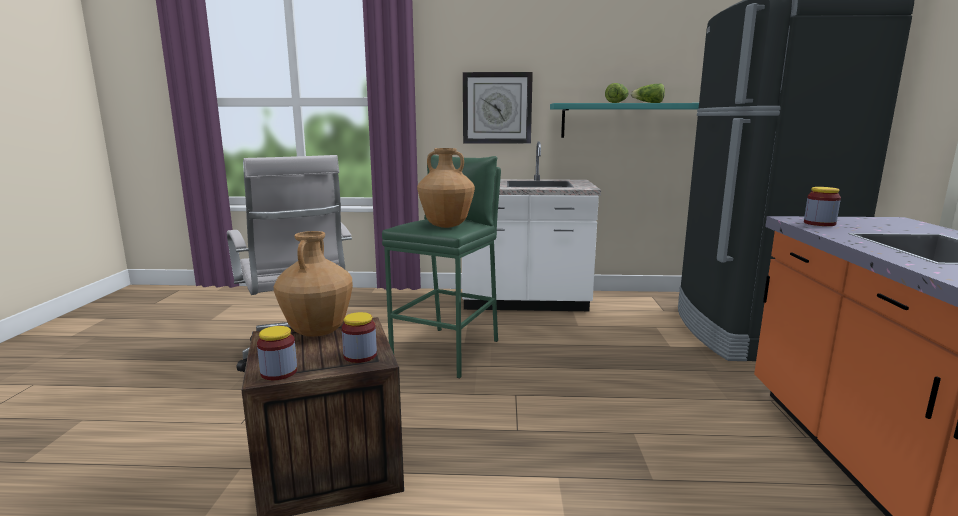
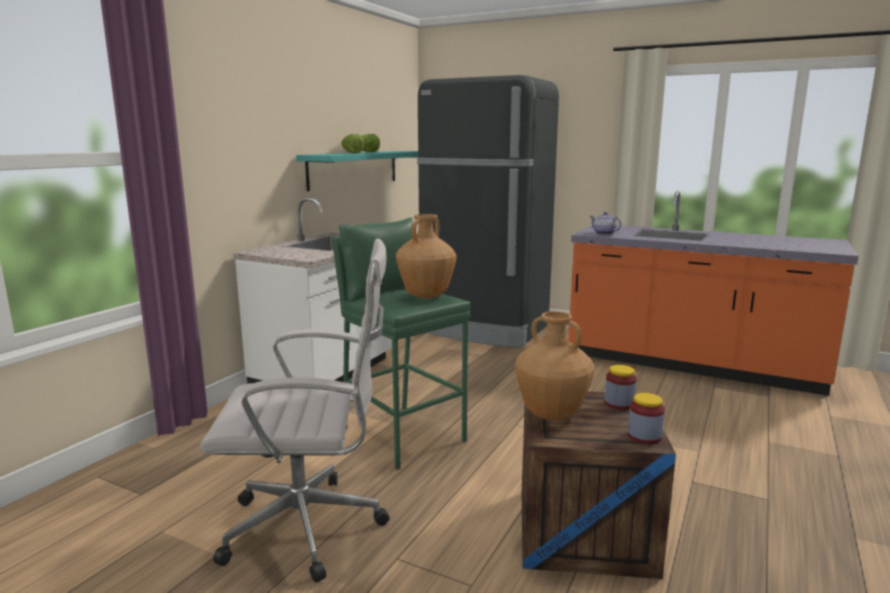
camera: 65 degrees left, 0 degrees up
(497, 108) = (253, 161): wall clock -> none
(819, 223) = (603, 233): jar -> teapot

